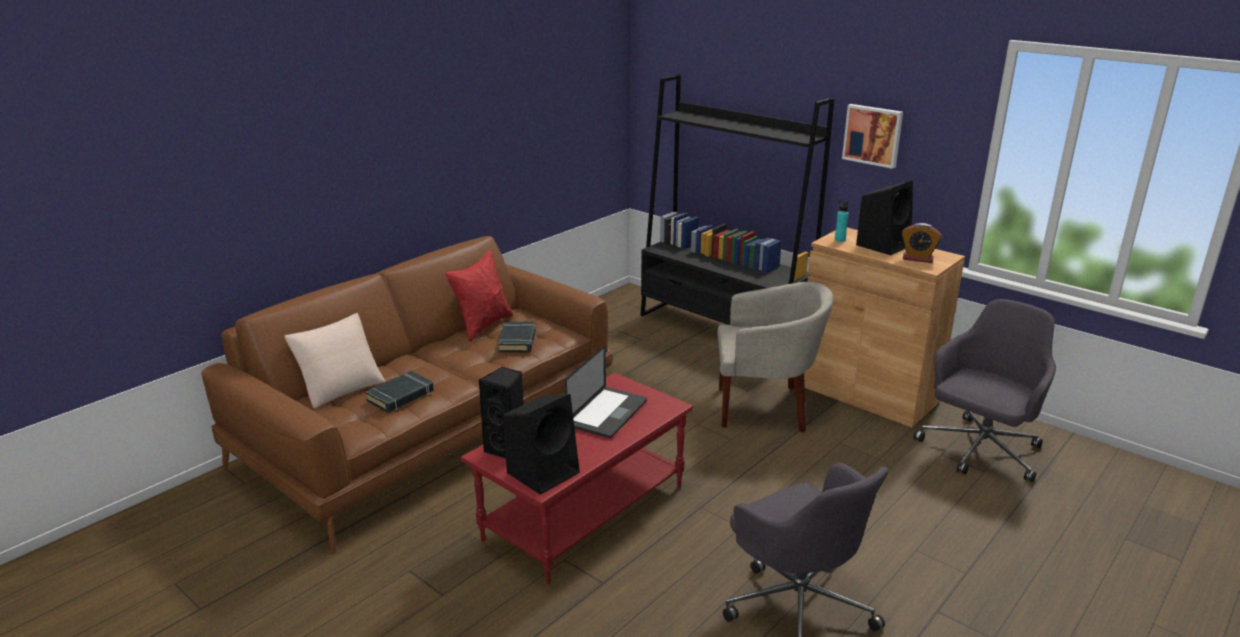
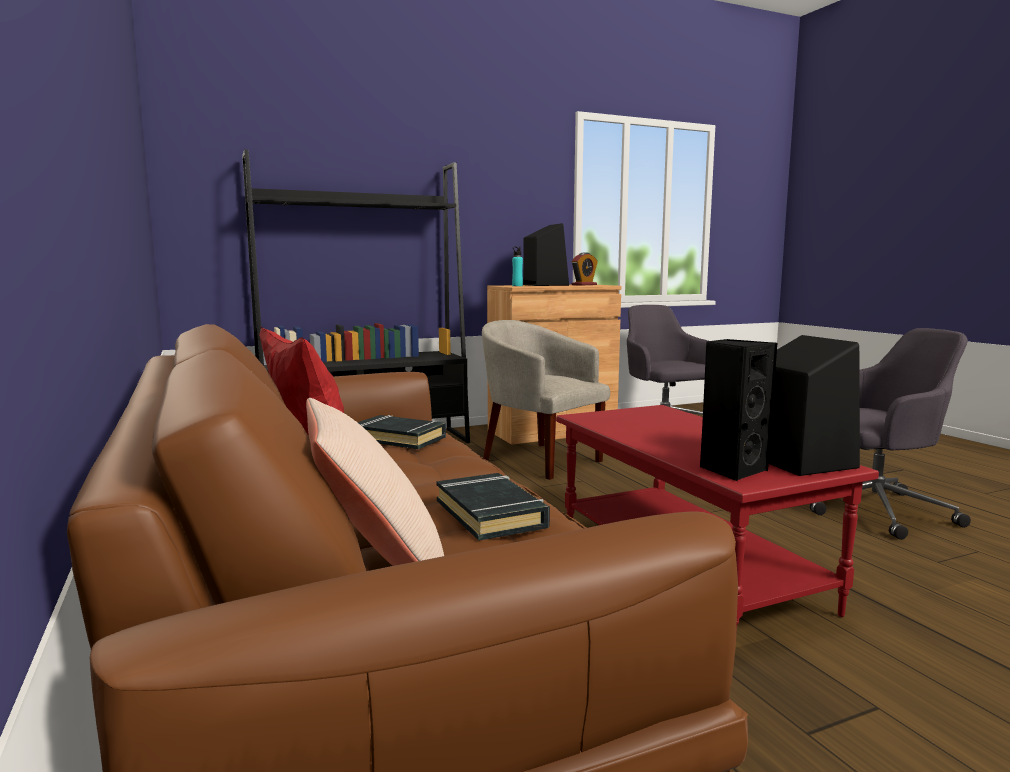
camera: 65 degrees left, 15 degrees down
(607, 413) = (660, 426): laptop -> none
(765, 408) = (539, 460): beige armchair -> beige armchair turned 75 degrees counterclockwise
(873, 135) = (482, 201): picture -> none

